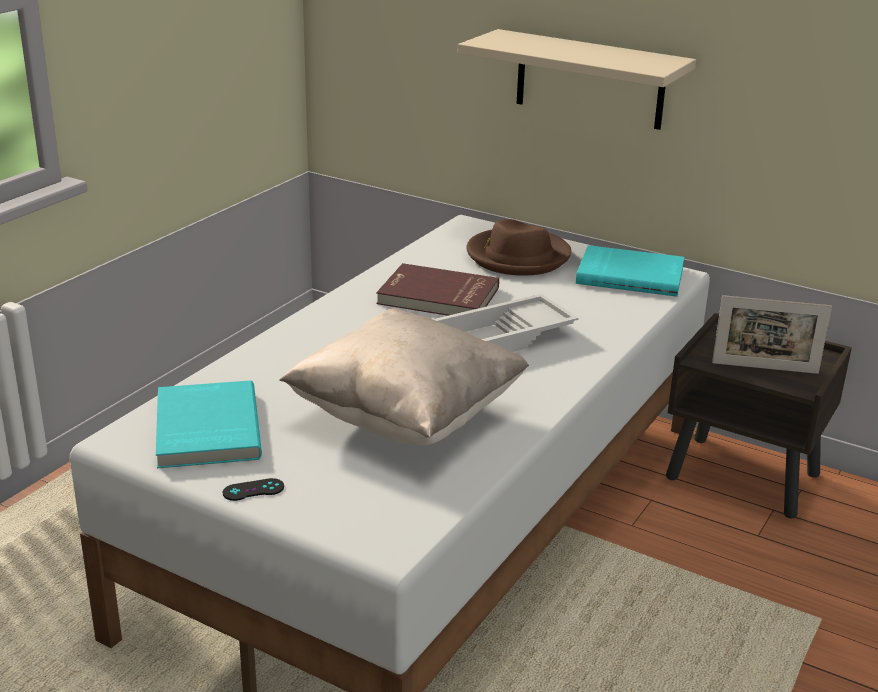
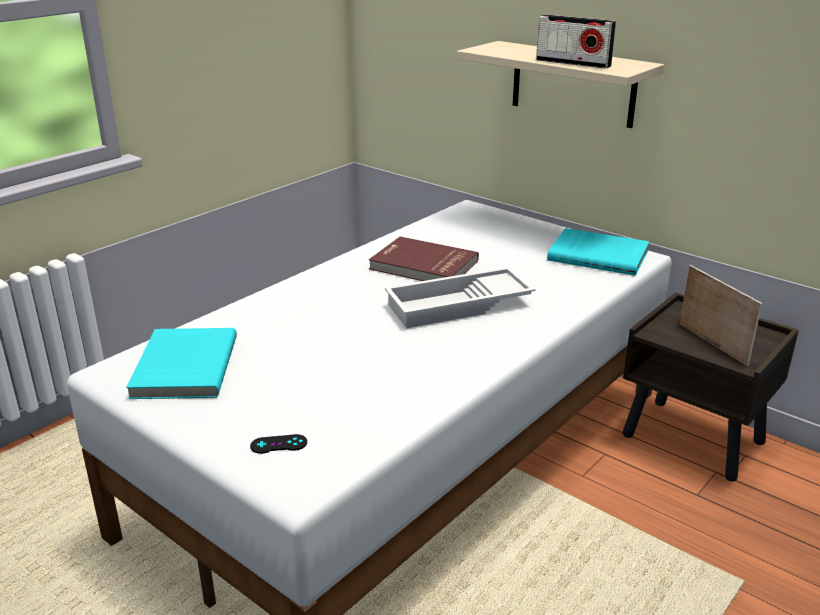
camera: 10 degrees right, 0 degrees up
(253, 490) = (200, 425): black game controller -> black game controller (278, 444)
(406, 417) = (358, 368): beige pillow -> none
(517, 256) = (503, 235): brown hat -> none
(597, 60) = (573, 63): none -> radio
(764, 368) = (712, 344): picture frame -> picture frame turned 135 degrees counterclockwise

